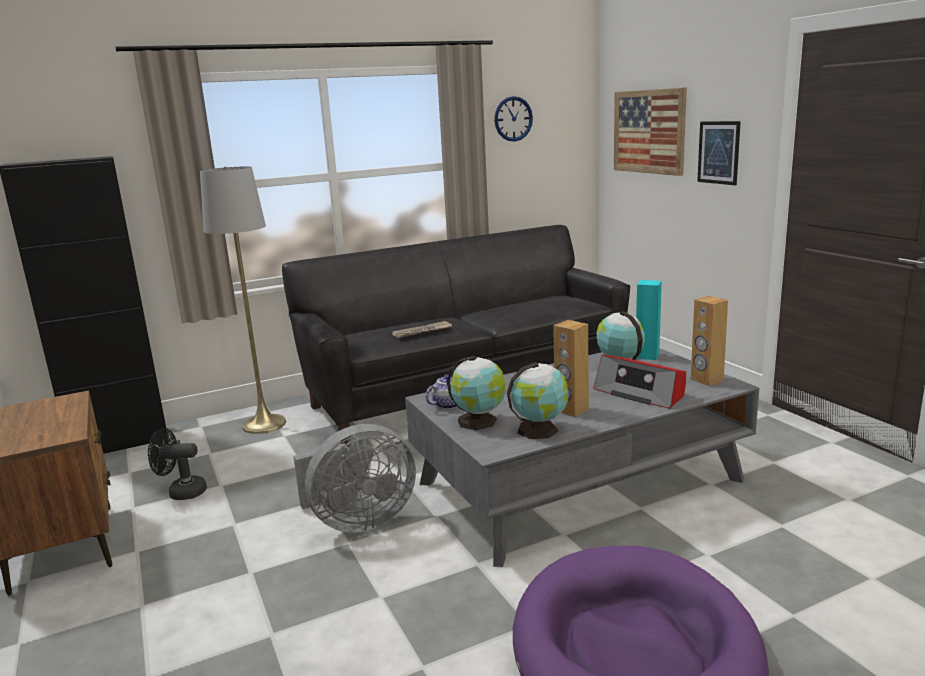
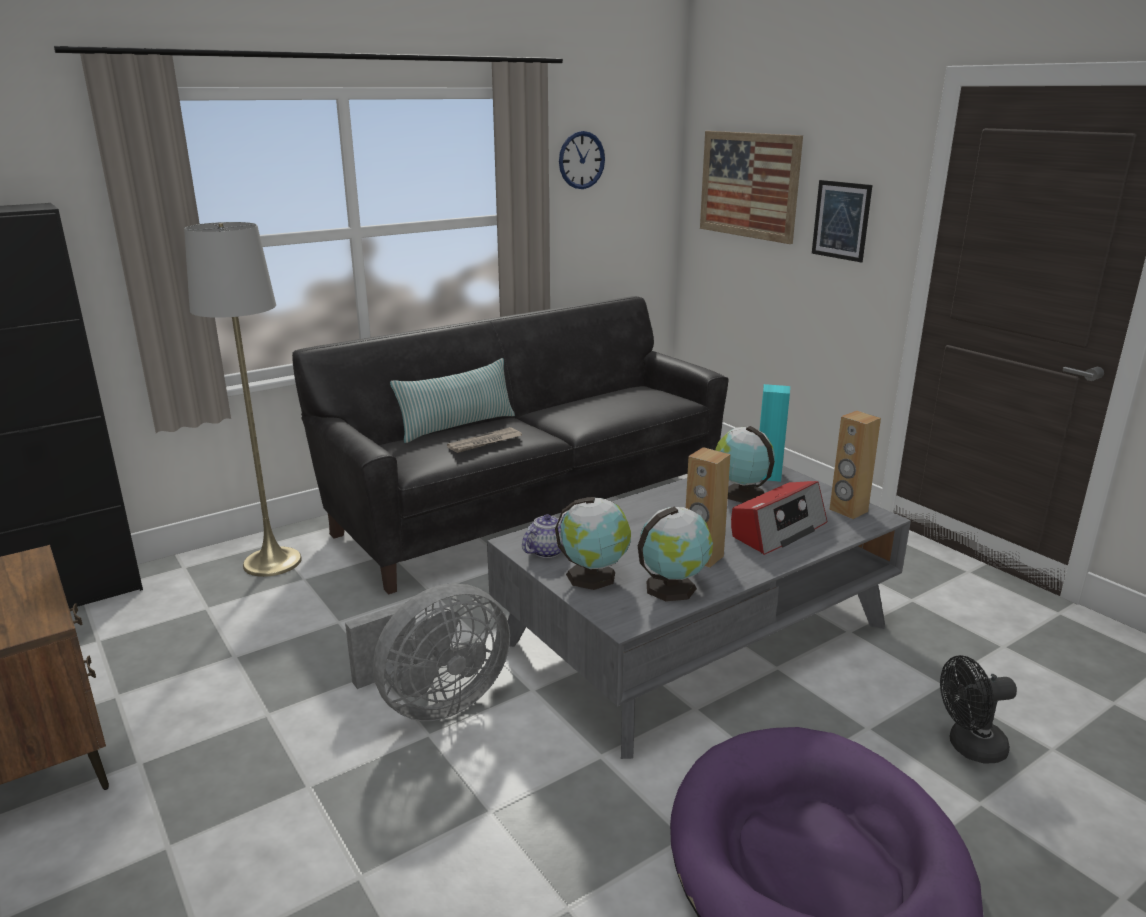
camera: 10 degrees left, 5 degrees up
(181, 492) = (181, 669): black fan -> black fan (969, 747)
(406, 322) = (457, 426): none -> pillow
(640, 393) = (777, 530): radio -> radio turned 75 degrees counterclockwise

